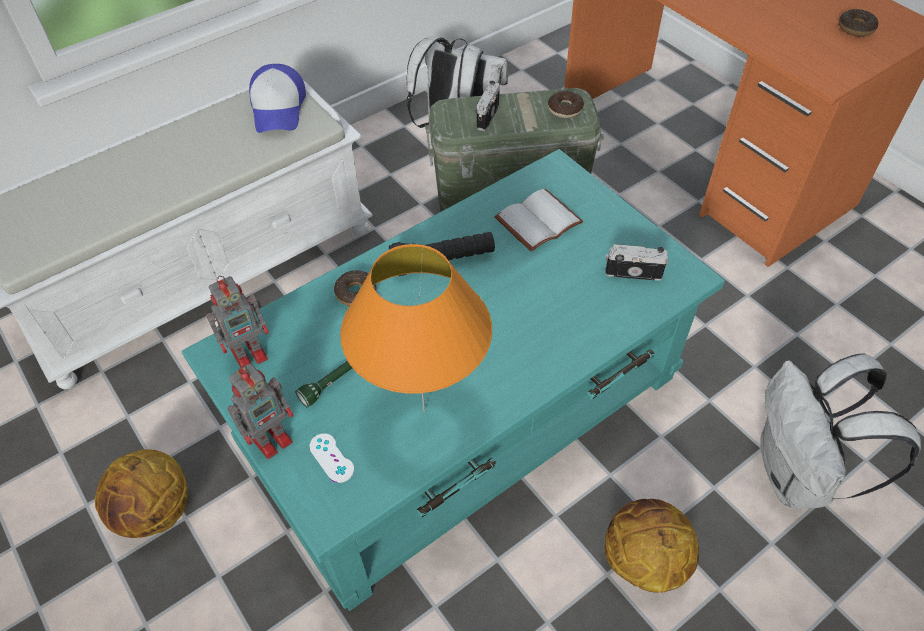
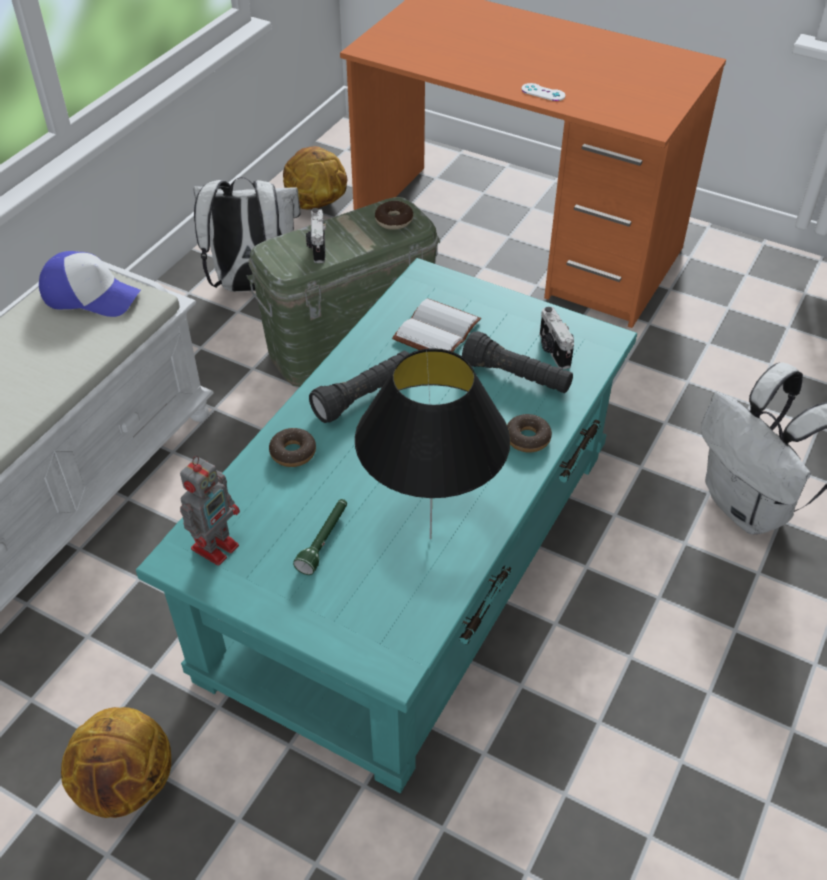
camera: 25 degrees left, 5 degrees down
(272, 437) = (291, 615): toy robot -> none
(279, 108) = (90, 295): cap -> cap turned 45 degrees counterclockwise
(331, 458) = (364, 612): white game controller -> white game controller (543, 92)
(425, 411) = (431, 538): orange table lamp -> black table lamp
(585, 287) = (516, 377): none -> black flashlight
(633, 272) = (552, 350): camera -> camera turned 90 degrees counterclockwise
(642, 561) = (656, 632): basketball -> basketball (316, 204)
(855, 28) = (648, 75): donut -> donut (527, 438)

